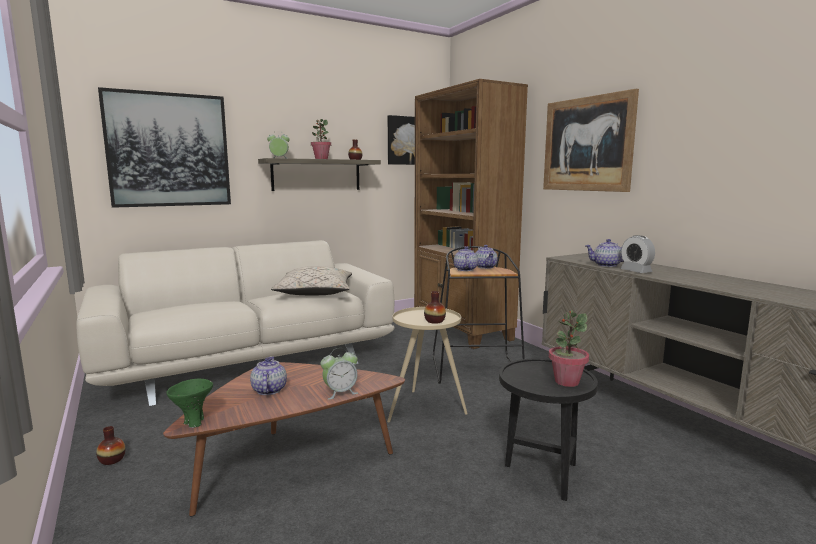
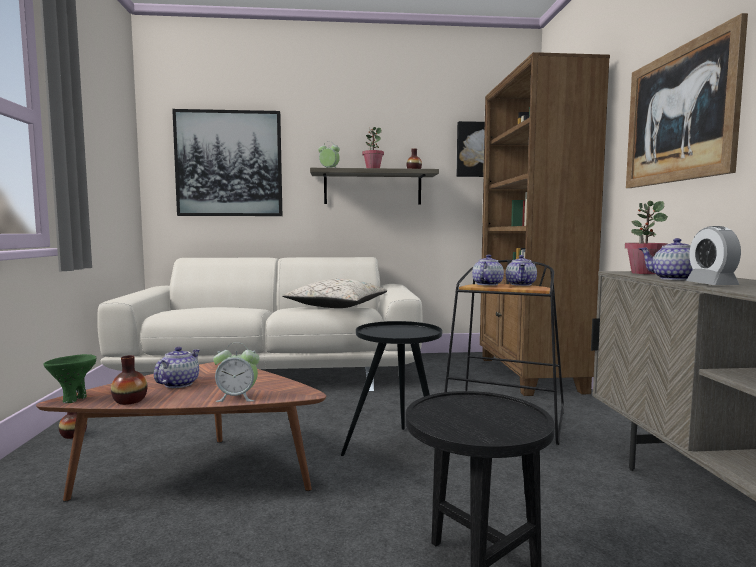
camera: 25 degrees right, 5 degrees down
(425, 410) = (397, 451): beige side table -> black side table
(434, 321) = (403, 336): vase -> vase (130, 400)
(566, 381) = (498, 427): potted plant -> potted plant (643, 273)

